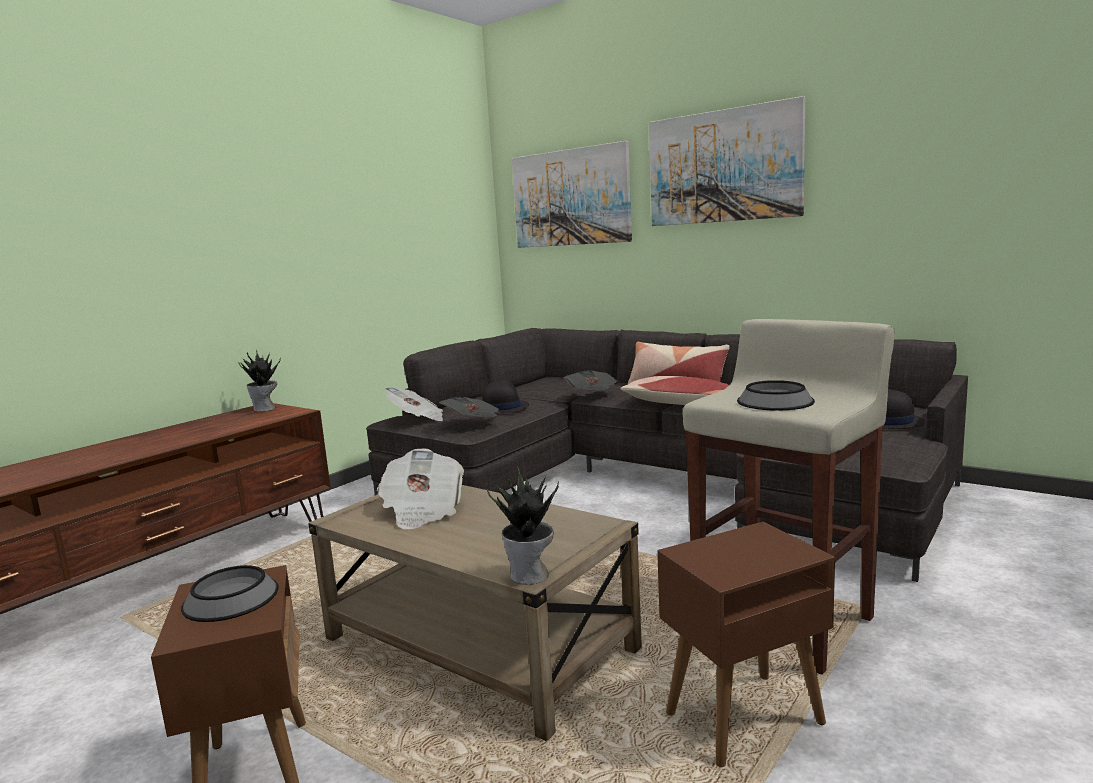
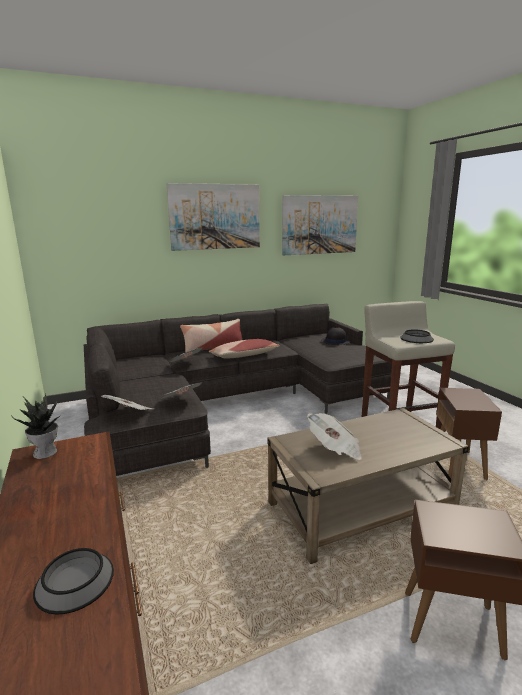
camera: 60 degrees left, 5 degrees up
(230, 598) = (458, 524): bowl -> bowl (74, 581)
(502, 407) = (159, 387): black hat -> none
(531, 576) = (449, 441): potted plant -> none
(570, 198) = (100, 228): picture -> picture (319, 225)

